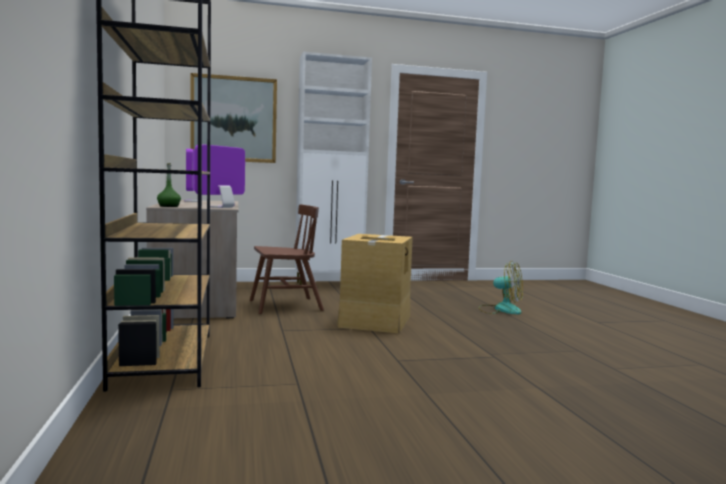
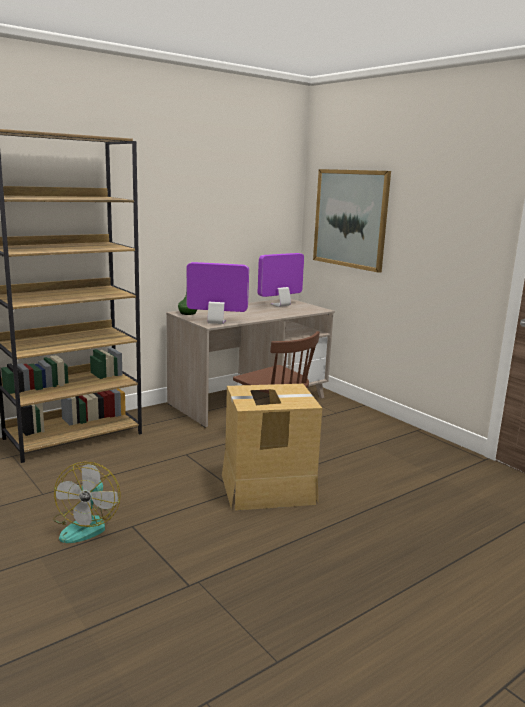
camera: 65 degrees right, 10 degrees up
(329, 284) = (403, 433): white cabinet -> none
(500, 309) = (449, 567): fan -> fan (86, 525)

